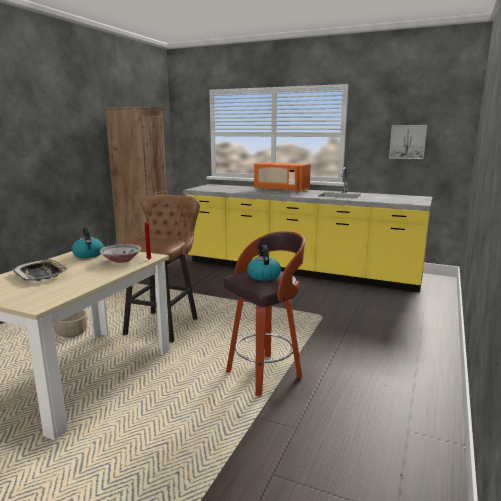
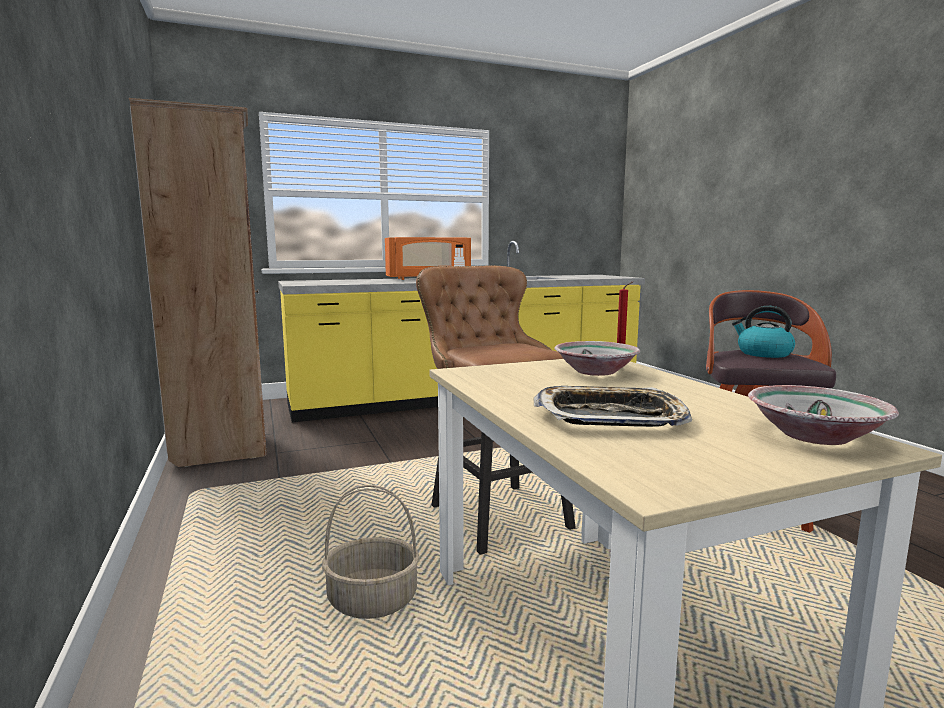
camera: 45 degrees left, 5 degrees down
(42, 298) = (814, 436): none -> bowl
(88, 255) = (512, 378): kettle -> none
(407, 141) = (560, 210): picture -> none

